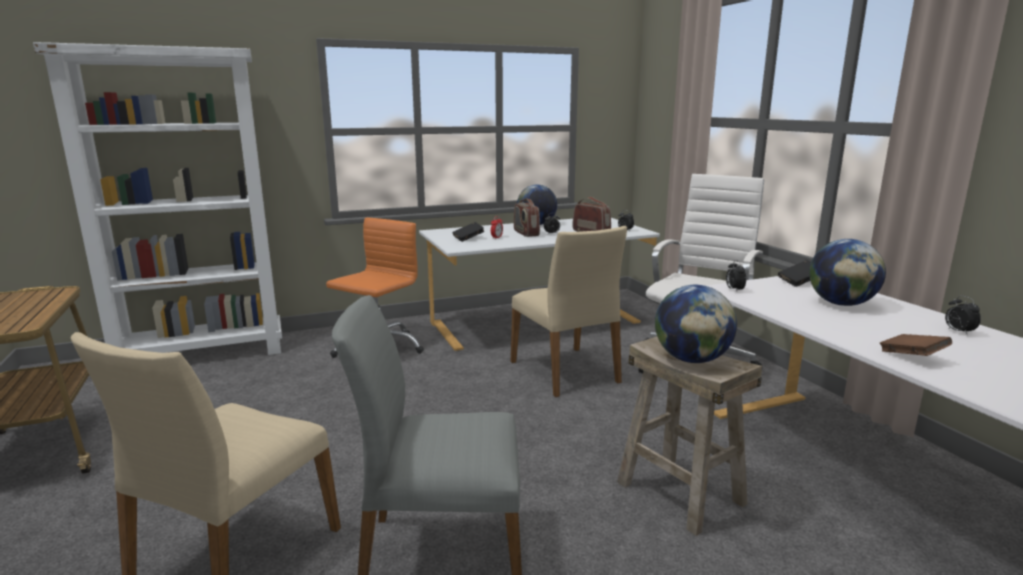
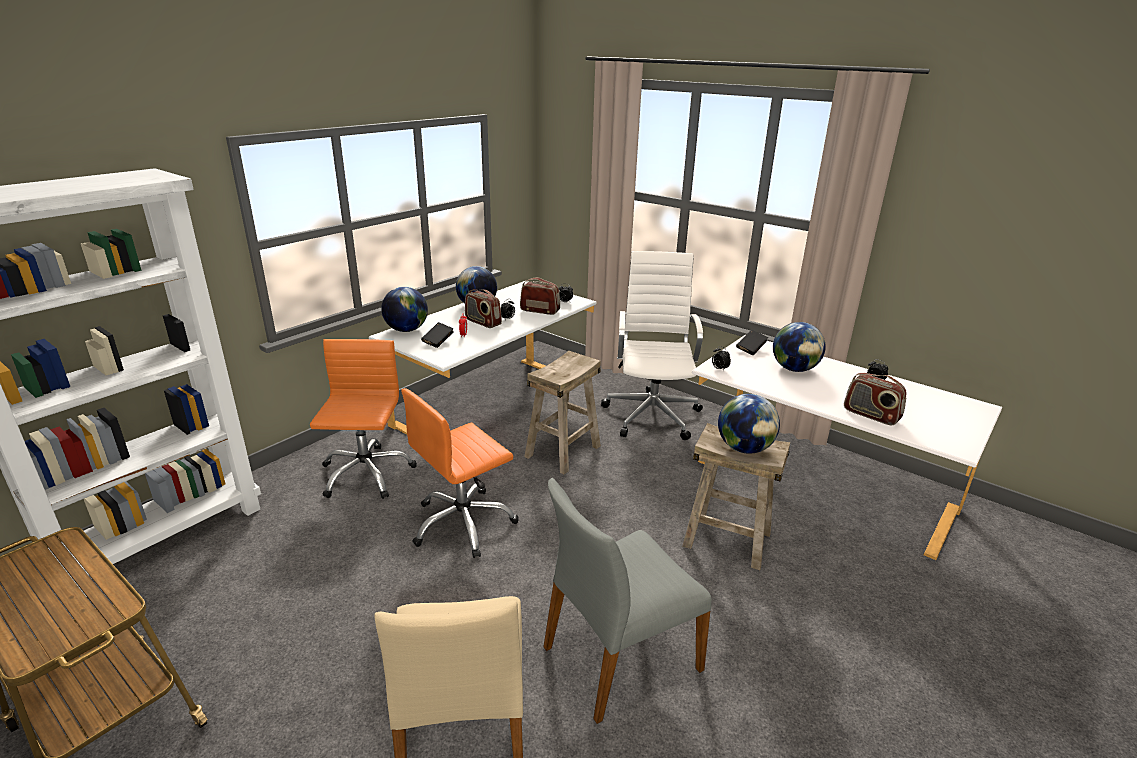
camera: 30 degrees left, 10 degrees up
(416, 401) = (463, 523): none -> orange office chair
(454, 230) = (406, 330): none -> globe
(566, 372) = (563, 451): beige chair -> beige stool
(912, 357) = (871, 415): brown book -> radio

